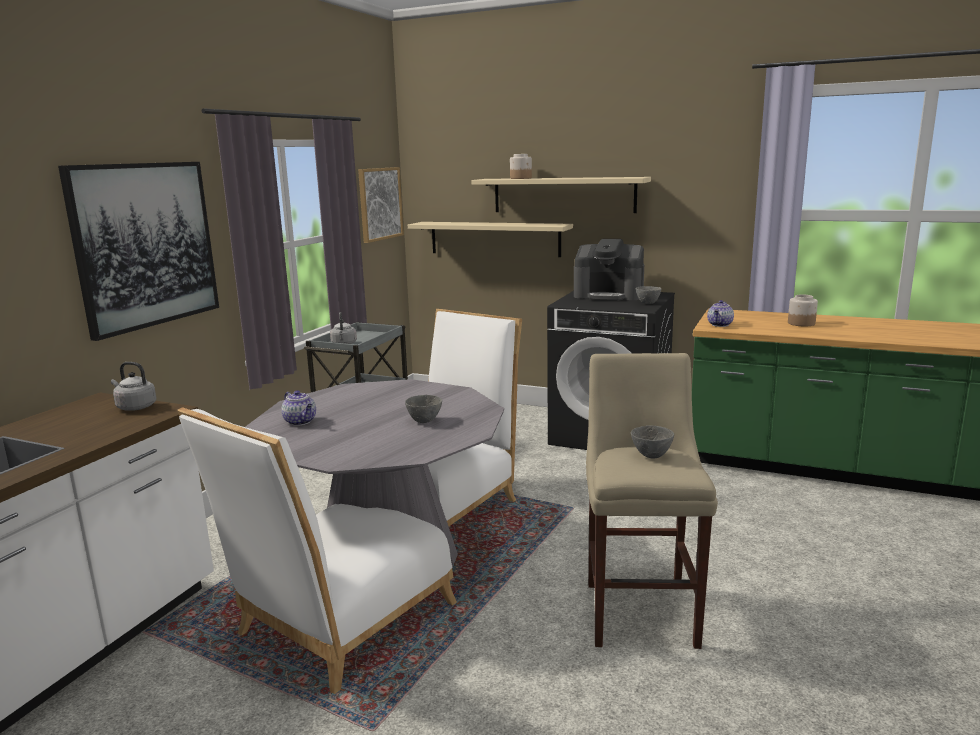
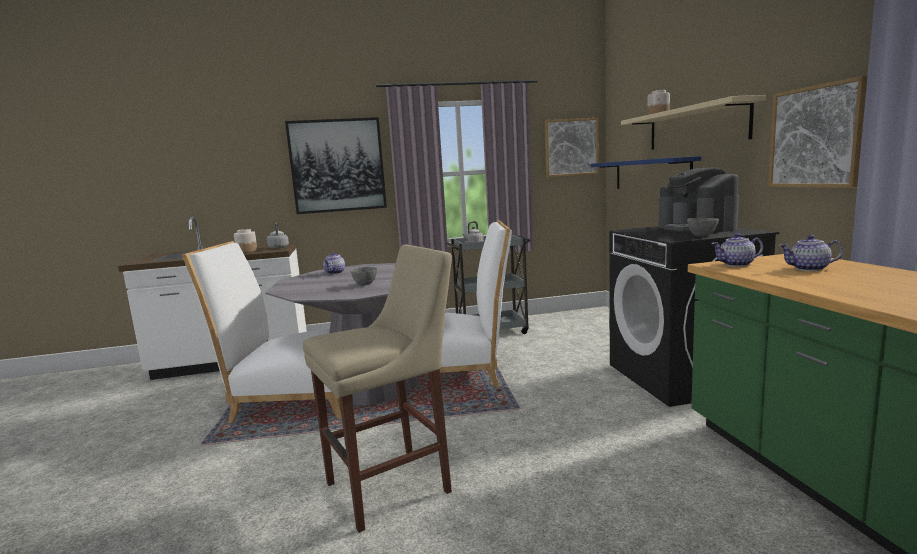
camera: 55 degrees right, 5 degrees down
(494, 238) = (650, 174): beige shelf -> blue shelf
(652, 456) = (370, 336): grey bowl -> none
(701, 217) = (815, 137): none -> picture
(762, 321) = (809, 269): none -> teapot
(801, 323) = (855, 278): jar -> jar (246, 251)

